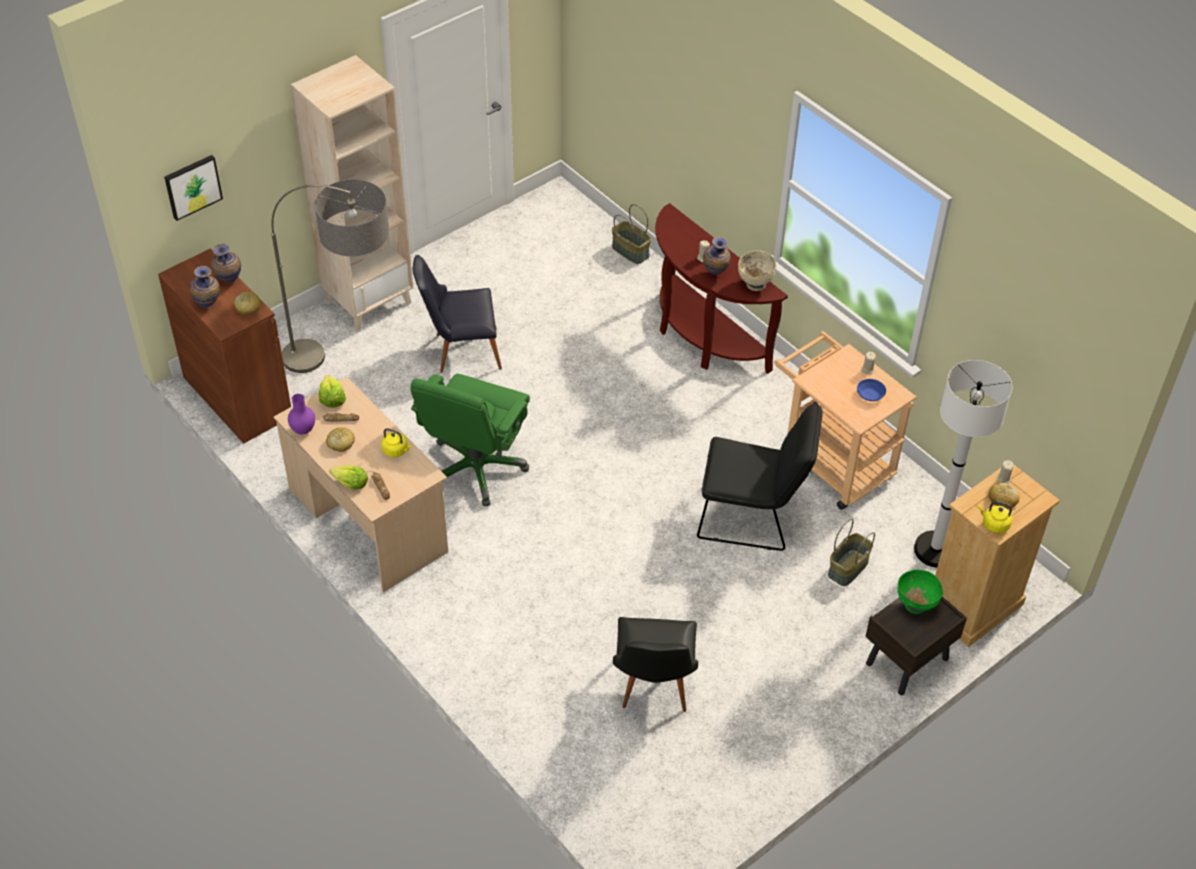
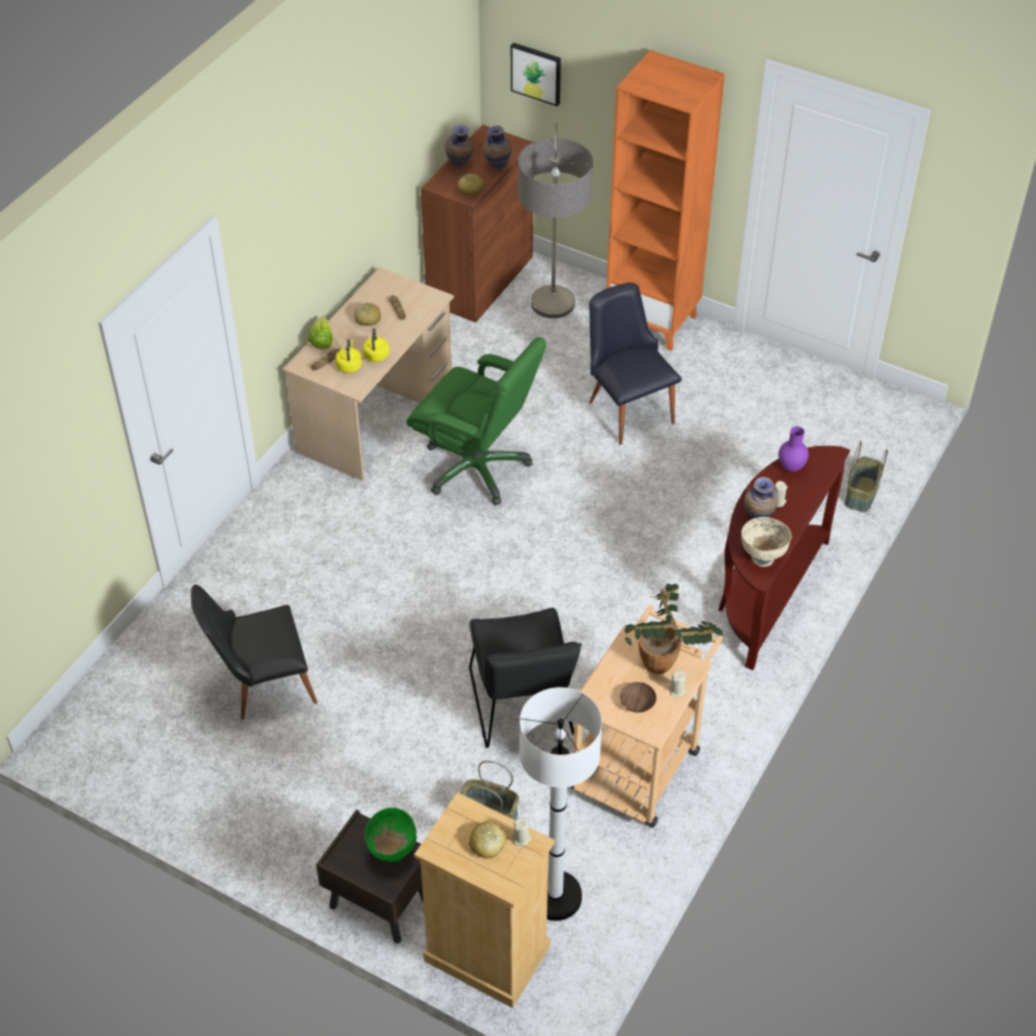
camera: 70 degrees right, 0 degrees up
(303, 431) = (371, 291): purple vase -> purple vase (790, 468)
(331, 399) = (419, 295): lettuce -> none
(369, 301) = (653, 321): beige bookcase -> orange bookcase
(476, 468) = (477, 467): green office chair -> green office chair turned 150 degrees counterclockwise
(841, 368) = (665, 665): none -> potted plant
(869, 394) = (637, 701): blue bowl -> brown bowl
(994, 524) = (443, 842): yellow kettle -> yellow kettle (349, 365)

